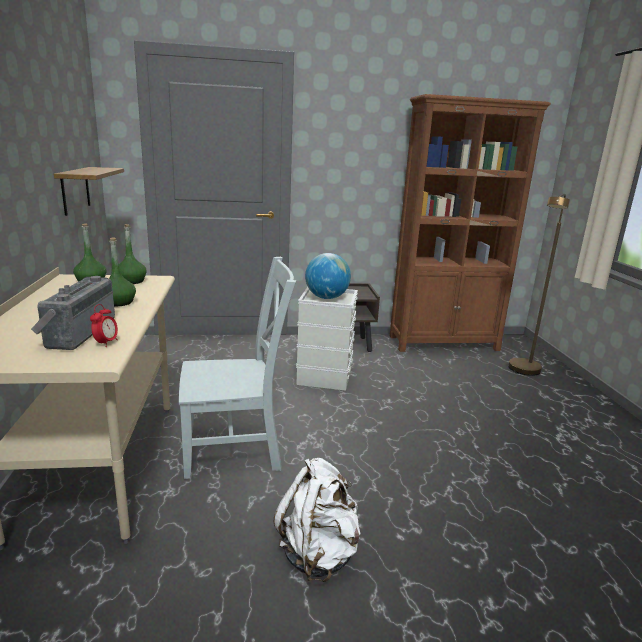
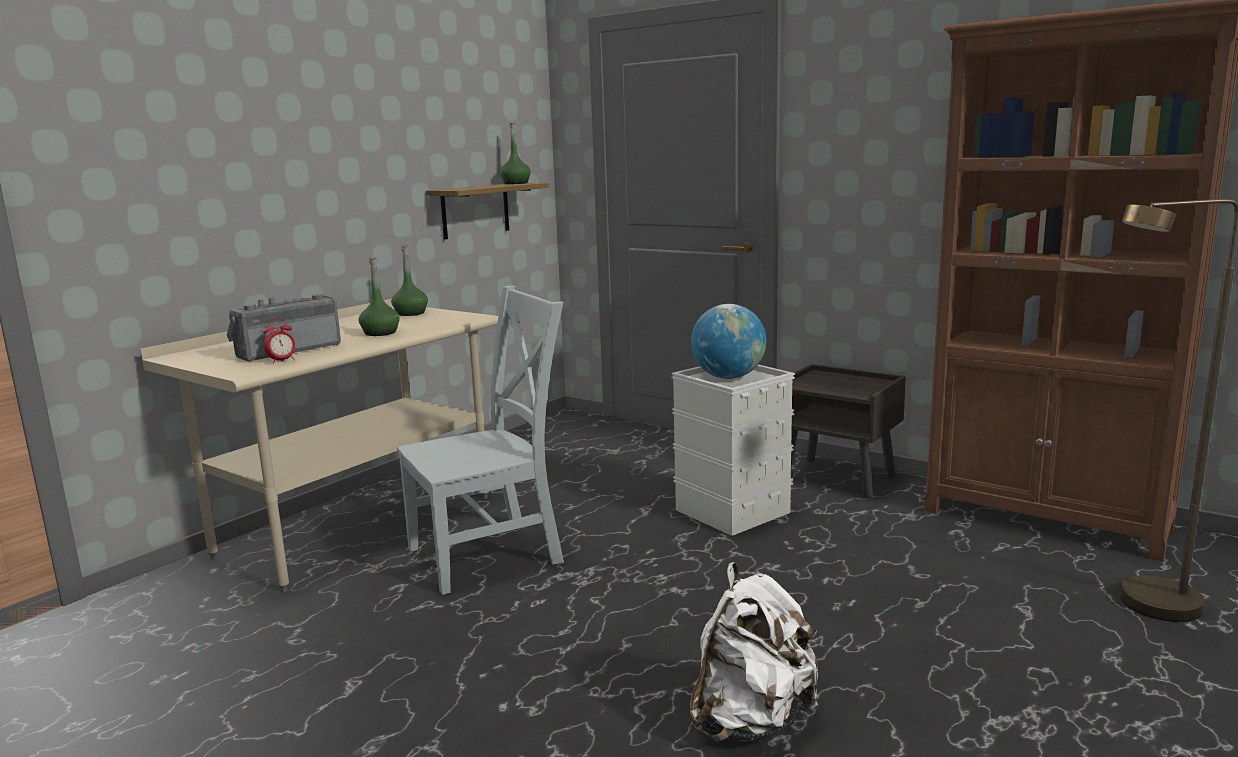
camera: 45 degrees right, 5 degrees down
(131, 281) = (444, 317): green bottle -> green bottle (516, 183)
(237, 449) = (491, 554): grey chair -> grey chair turned 60 degrees counterclockwise
(319, 553) = (401, 676): white backpack -> white backpack (751, 721)

